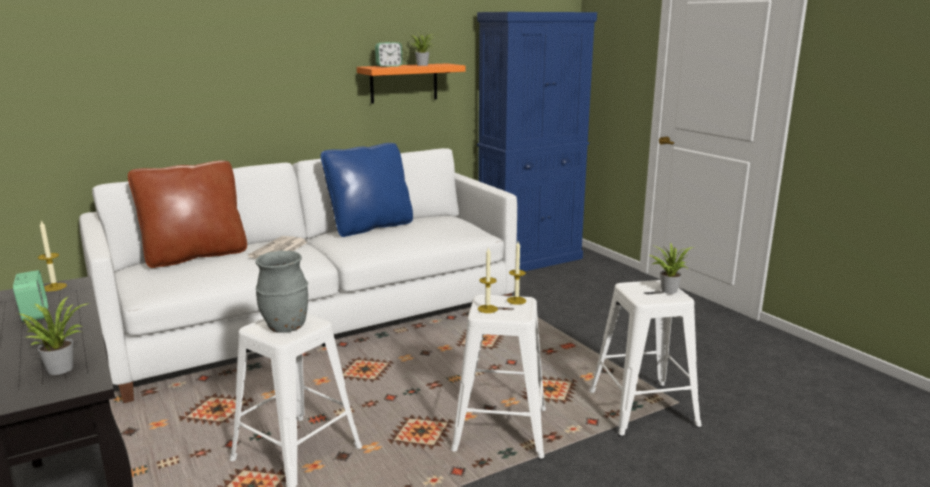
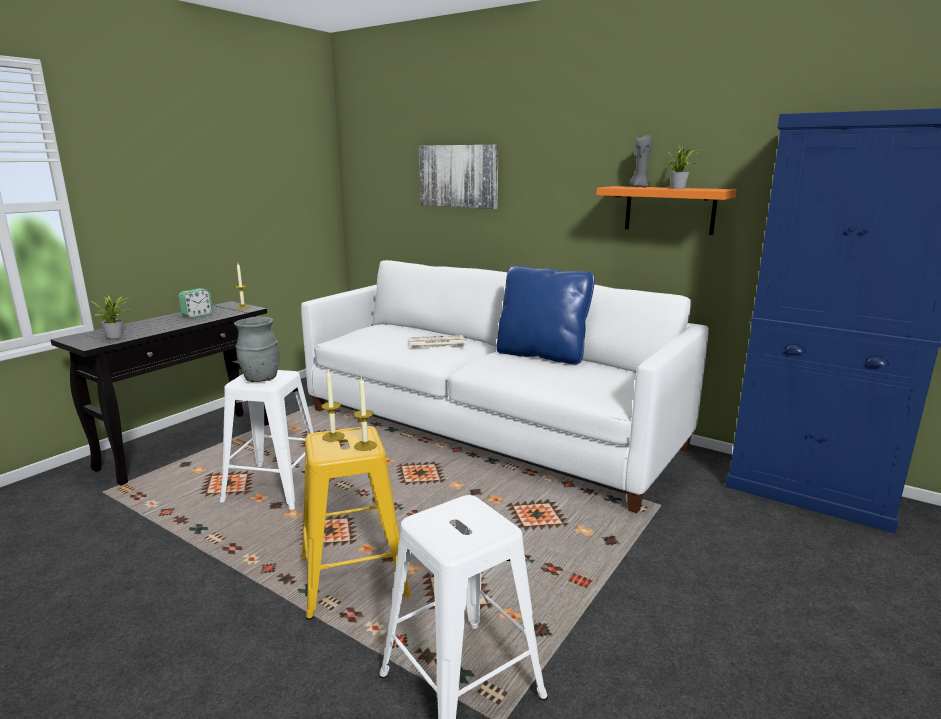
camera: 65 degrees right, 0 degrees up
(173, 66) = (459, 176): none -> picture
(195, 256) = (405, 329): brown pillow -> none
(389, 66) = (639, 187): alarm clock -> grey candle
(502, 429) = (355, 577): white stool -> yellow stool
(667, 290) = (474, 535): potted plant -> none

